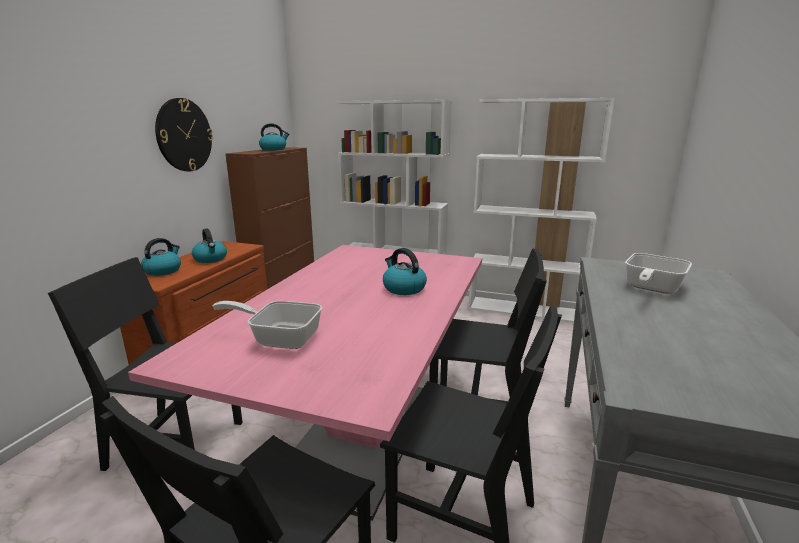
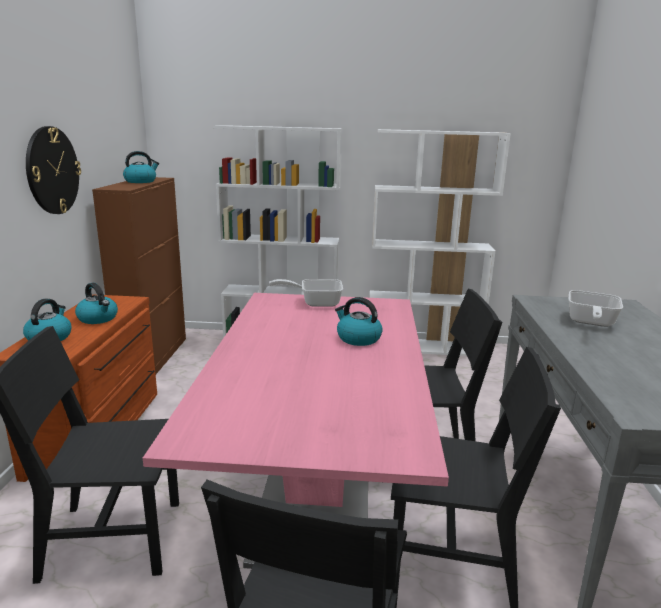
camera: 15 degrees left, 0 degrees up
(279, 338) = (275, 403): frying pan -> frying pan (315, 302)

